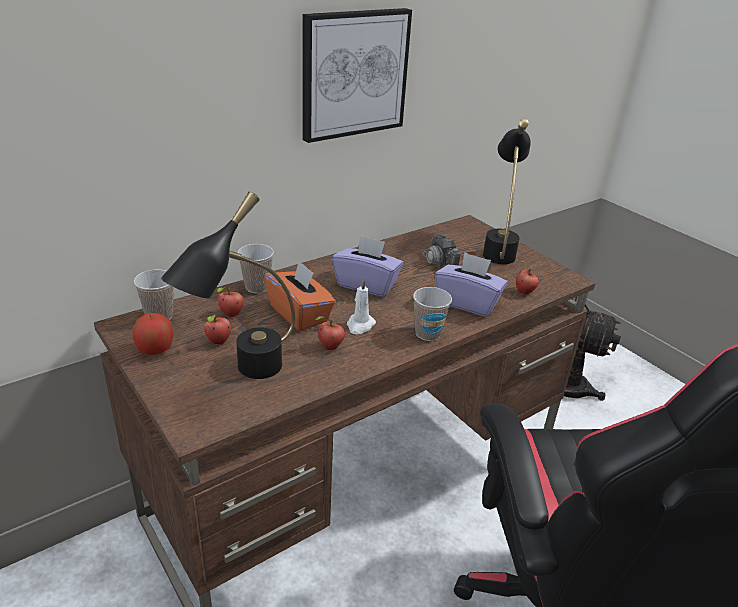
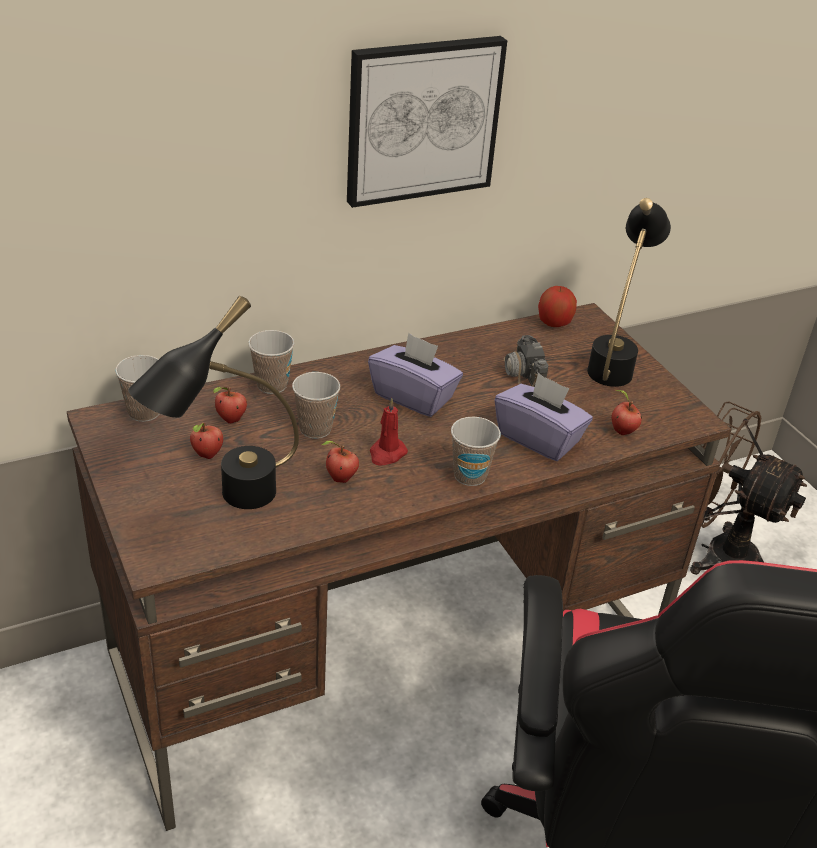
camera: 10 degrees right, 5 degrees up
(155, 350) = (131, 456): apple -> apple (554, 323)
(300, 314) = (315, 429): orange tissue box -> cup
(360, 325) = (387, 454): white candle -> red candle

